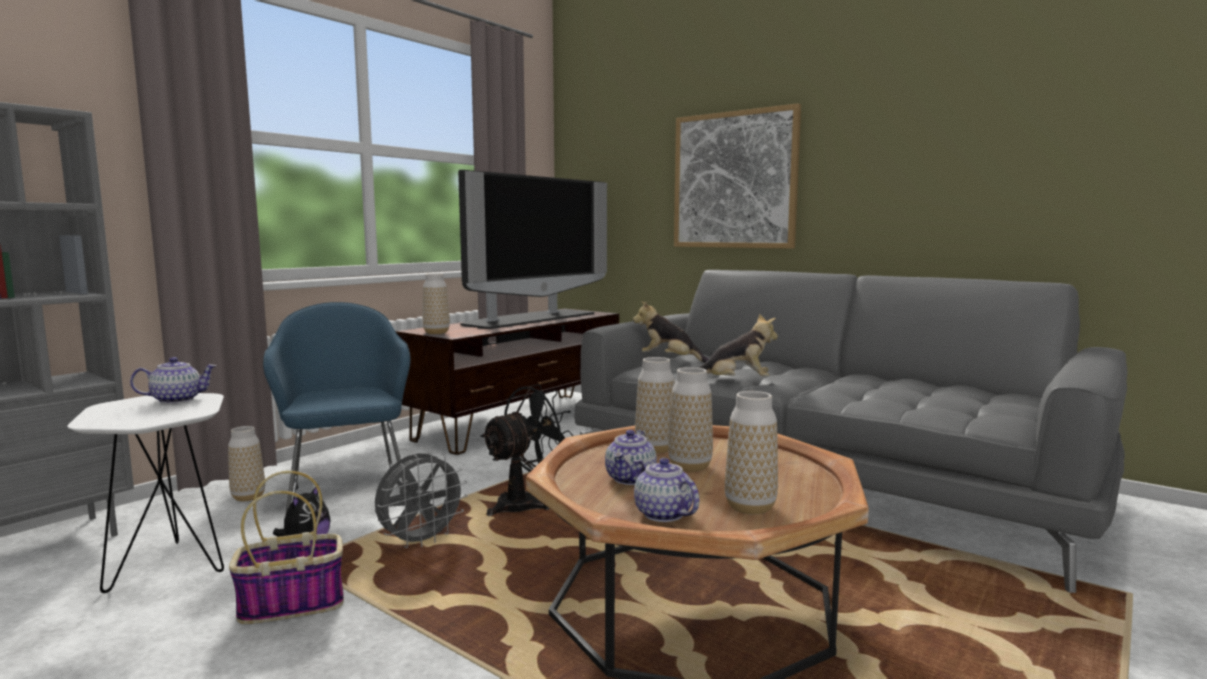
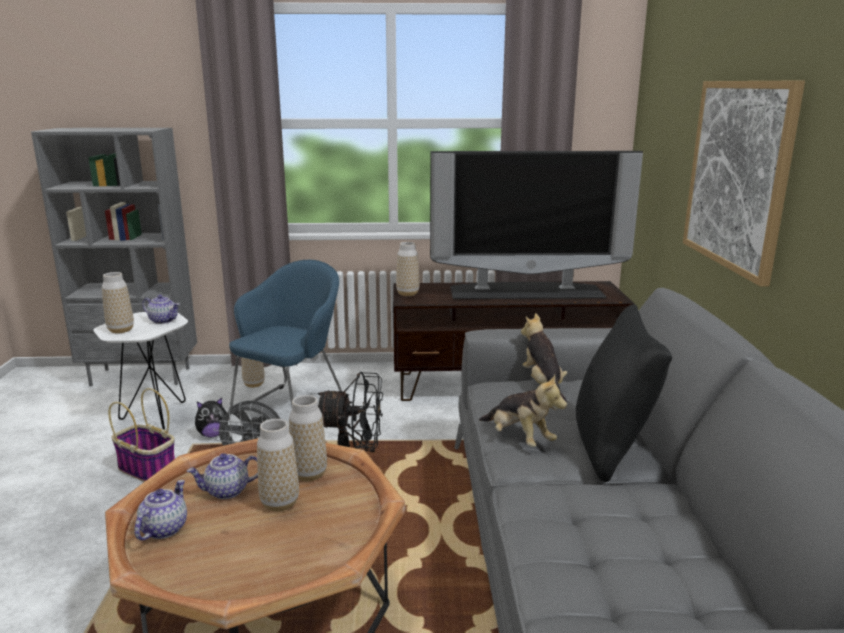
camera: 50 degrees right, 10 degrees up
(750, 507) = (206, 560): vase -> vase (121, 330)
(787, 371) = (611, 447): none -> black pillow

